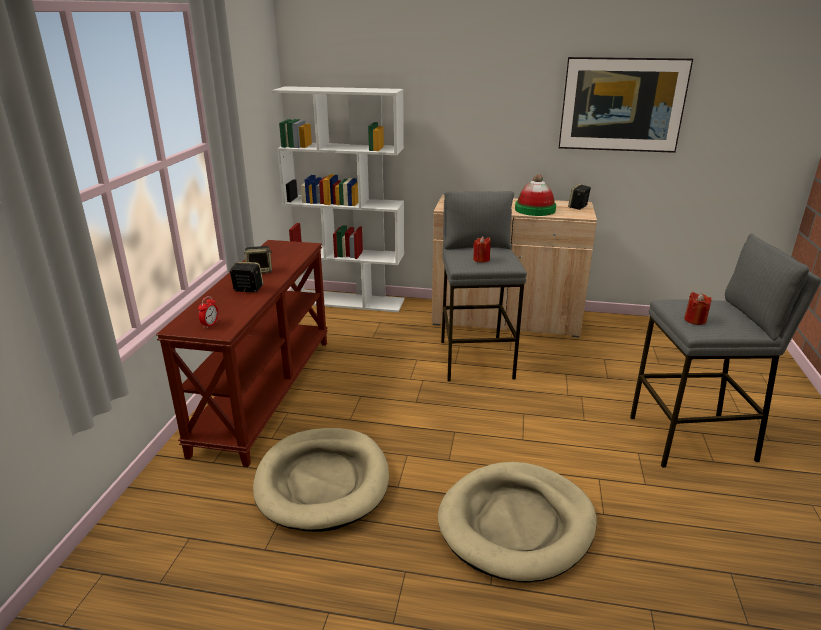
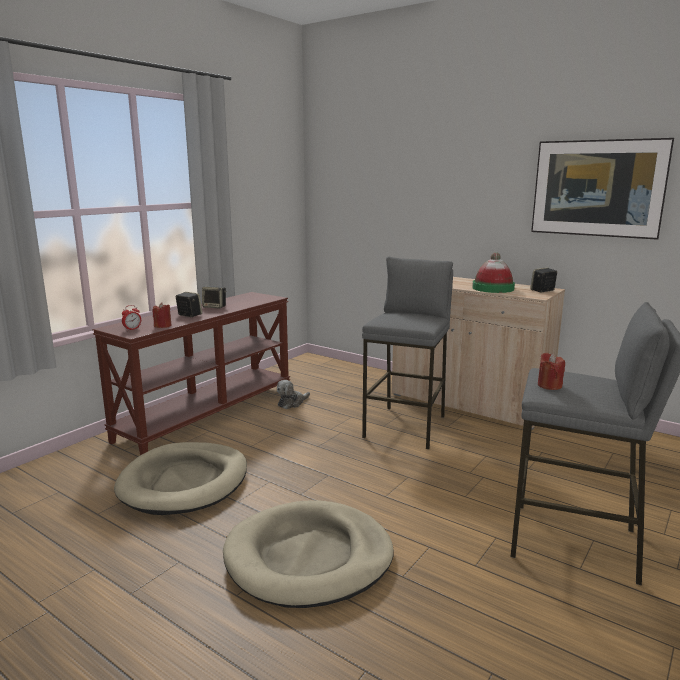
camera: 25 degrees right, 10 degrees down
(343, 357) = (292, 403): none -> plush toy
(349, 301) = (338, 366): white bookcase -> none
(481, 260) = (400, 320): red candle -> red candle (163, 326)

